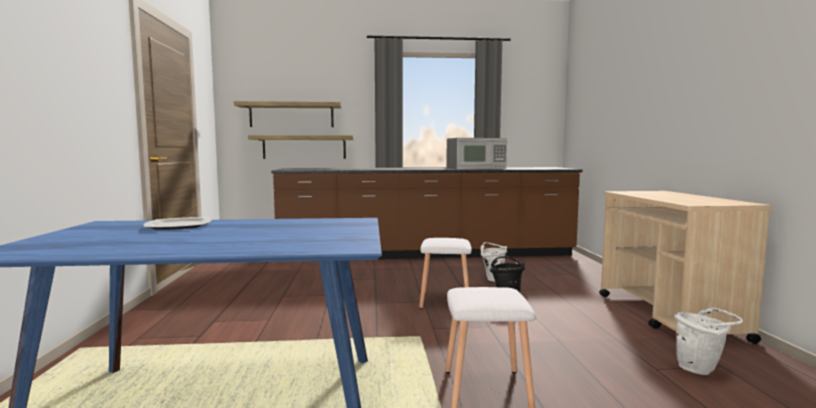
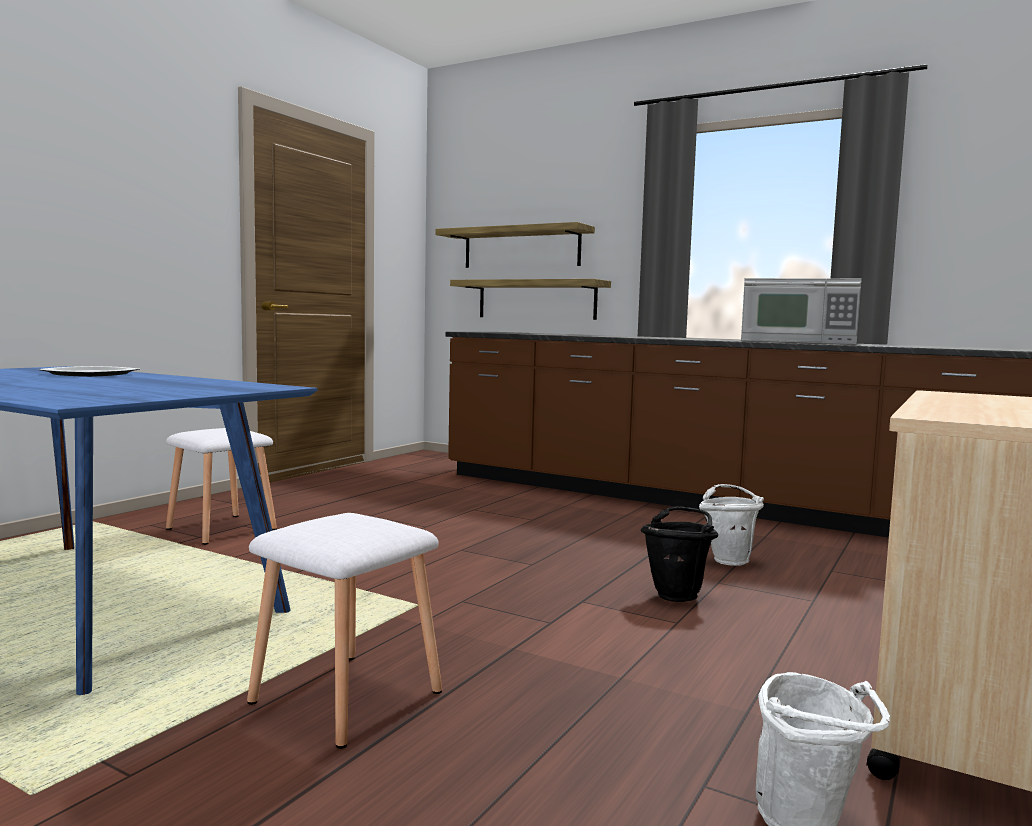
camera: 35 degrees right, 0 degrees up
(446, 301) = (567, 572): white stool -> white stool (223, 529)

